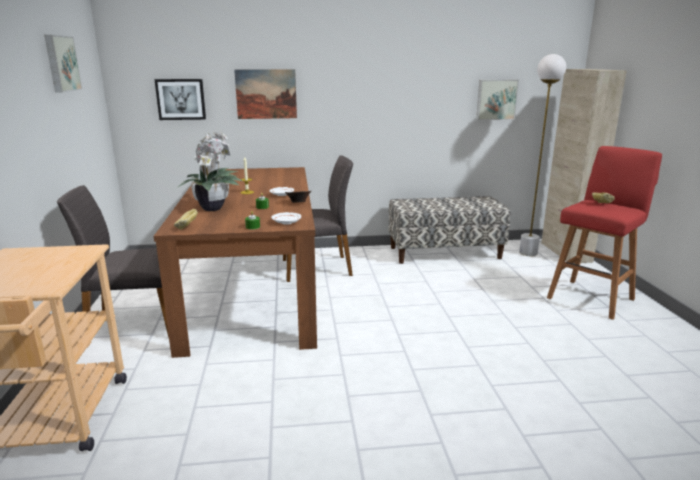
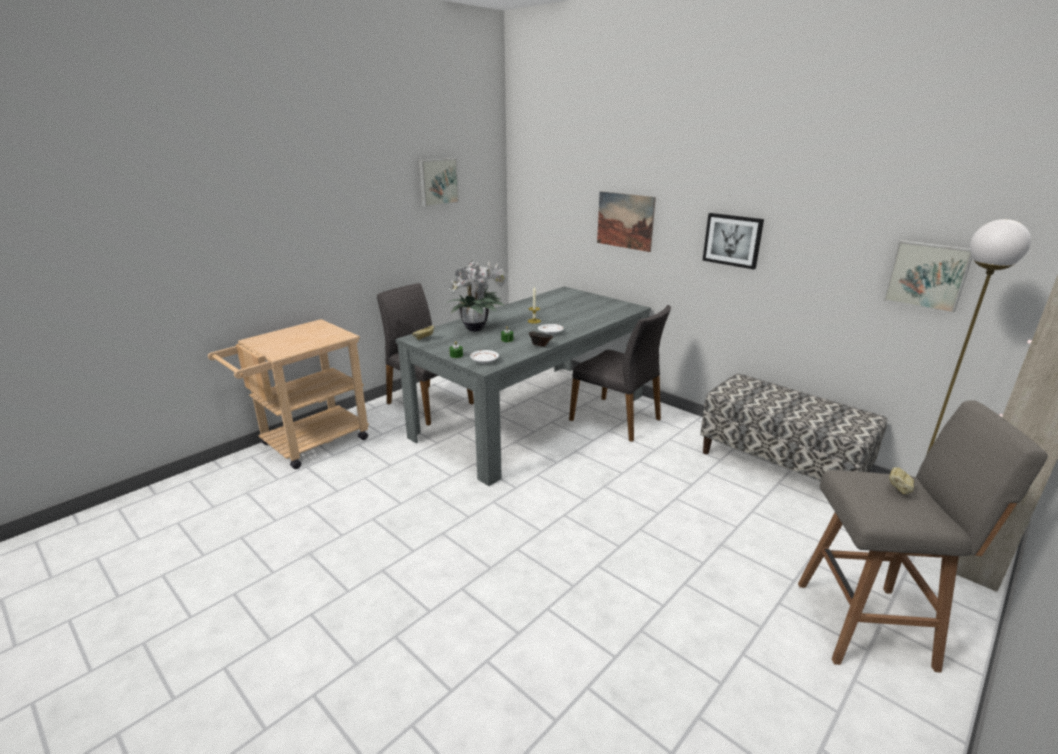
camera: 50 degrees right, 5 degrees up
(181, 99) = (556, 215): picture -> picture (732, 240)
(253, 291) = (532, 415): brown dining table -> grey dining table
(592, 298) = (869, 624): red stool -> grey stool

